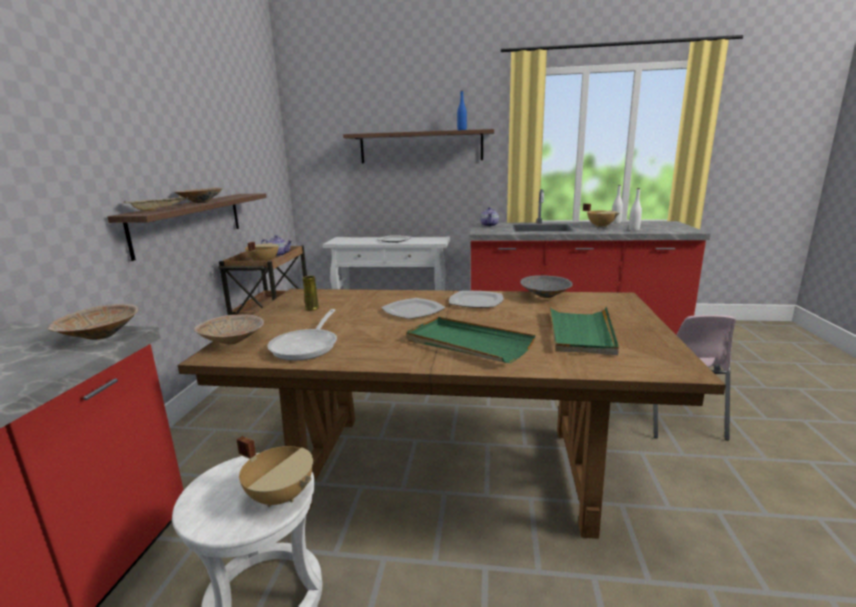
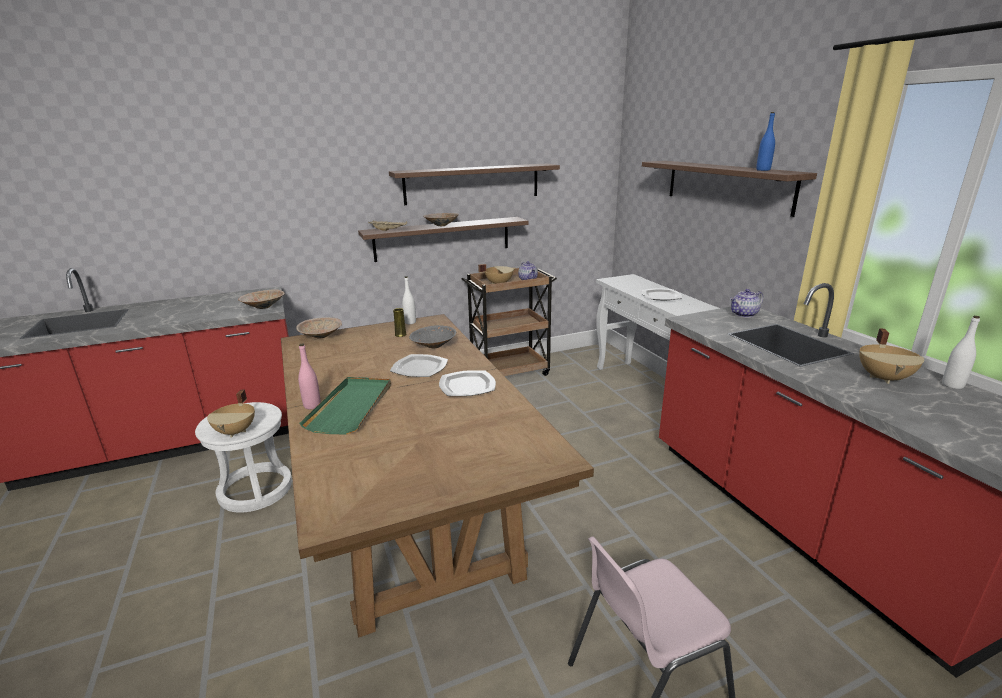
camera: 60 degrees right, 5 degrees up
(203, 155) = (472, 183): none -> shelf
(307, 346) = (322, 357): frying pan -> none
(441, 360) = (312, 405): none -> pink bottle
(545, 296) = (516, 415): grey bowl -> grey bowl (433, 346)
(581, 332) = (408, 452): green tray -> none
(634, 230) = (902, 407): white bottle -> white bottle (410, 322)

